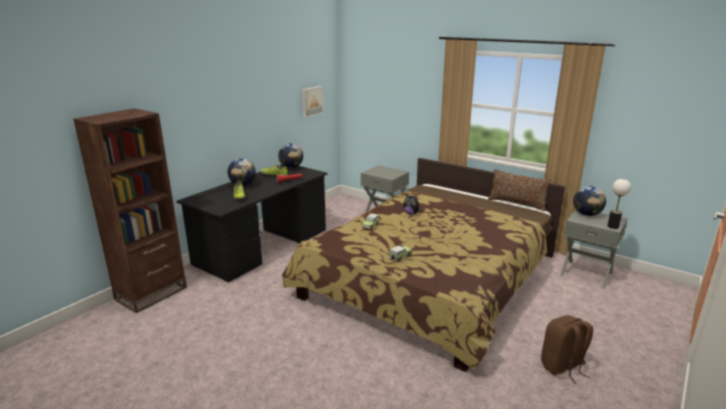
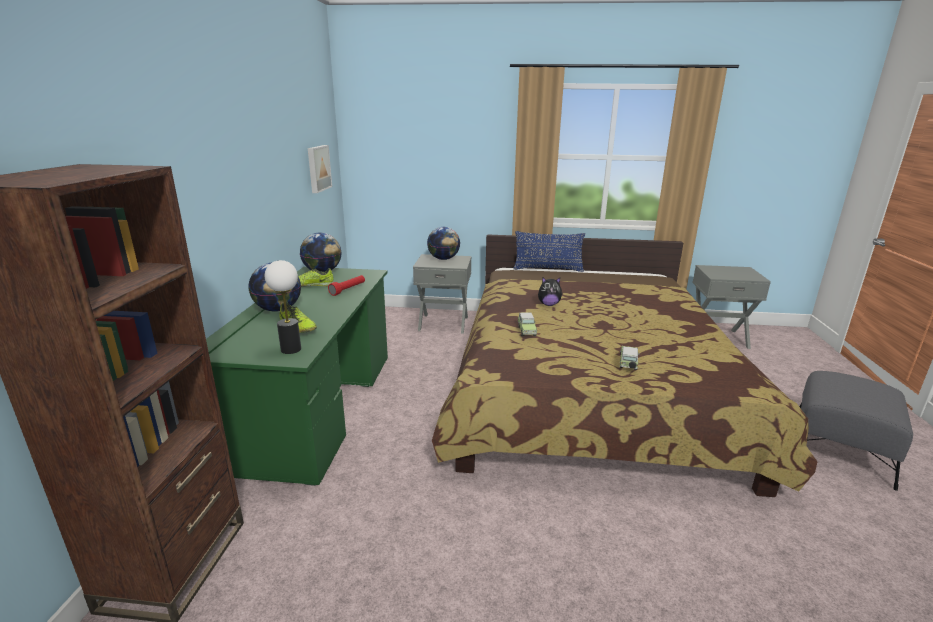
camera: 30 degrees left, 0 degrees up
(262, 247) = (316, 407): black desk -> green desk
(457, 190) = (548, 269): none -> blue pillow
(516, 204) = (628, 272): brown pillow -> none
(562, 367) = (839, 449): brown backpack -> grey ottoman
(586, 214) = (715, 269): globe -> globe (443, 259)
(613, 226) = (756, 277): table lamp -> table lamp (291, 349)

